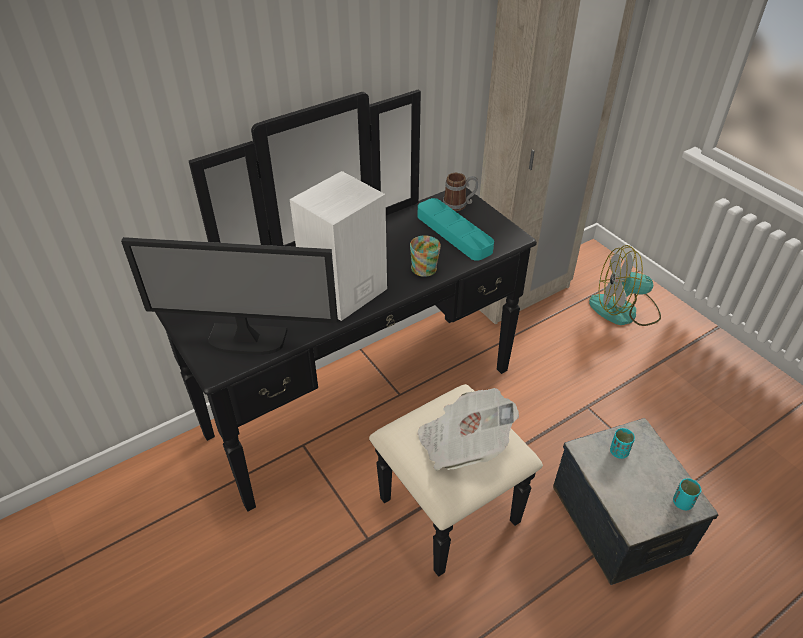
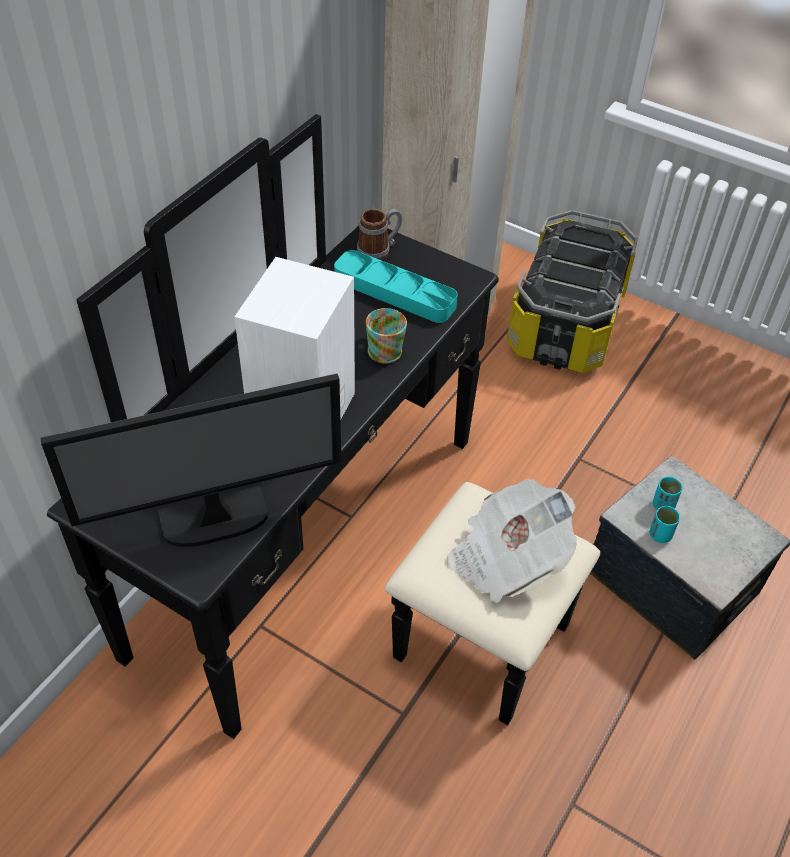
camera: 25 degrees left, 5 degrees up
(624, 310) = (567, 323): fan -> storage box
(682, 502) = (751, 541): turquoise cup -> turquoise cup (660, 535)

